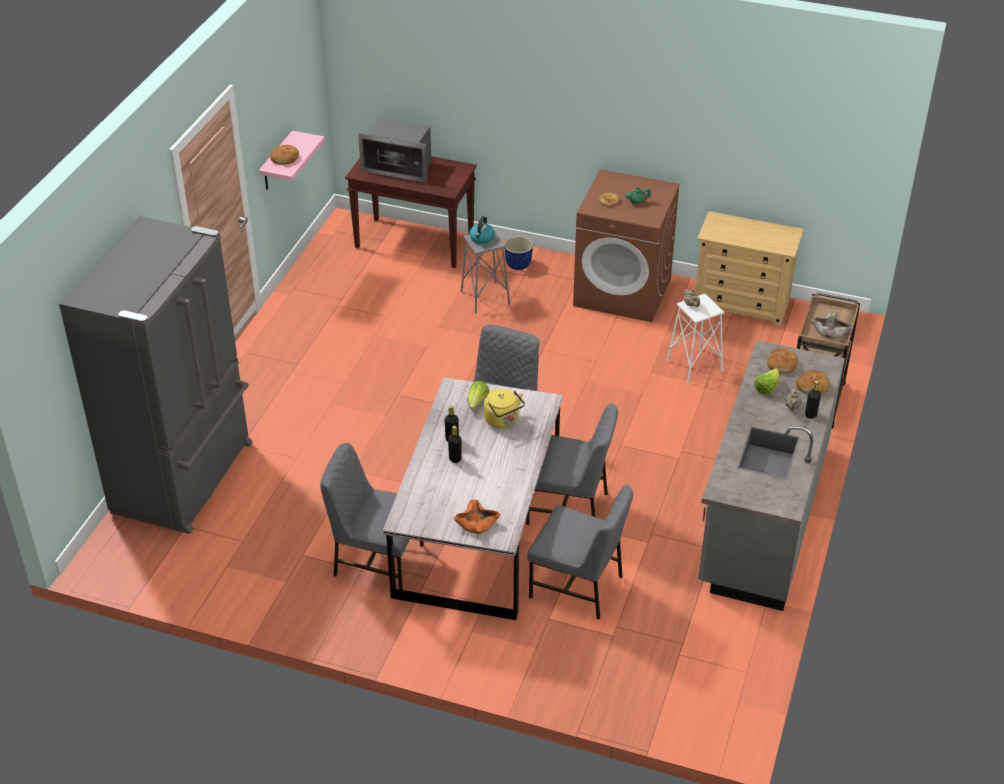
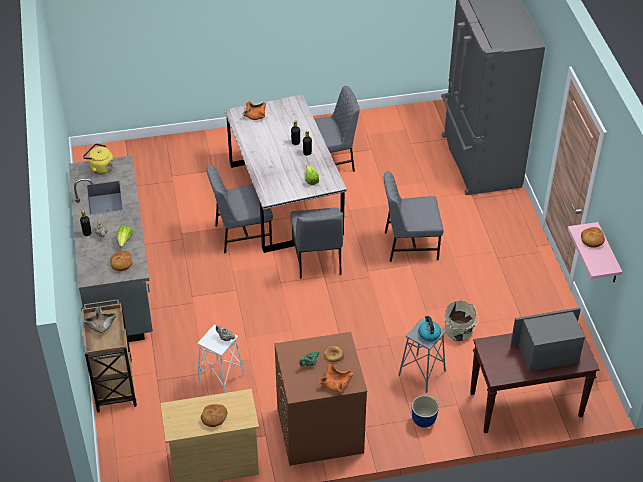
camera: 150 degrees right, 5 degrees up
(413, 316) = (459, 331): none -> beige bucket
(503, 421) = (286, 175): yellow kettle -> yellow kettle (100, 168)
(578, 586) = (207, 192): grey chair -> grey chair (410, 245)
(623, 182) = (336, 383): none -> orange bowl
(812, 387) = (93, 254): bread -> bread (214, 418)

